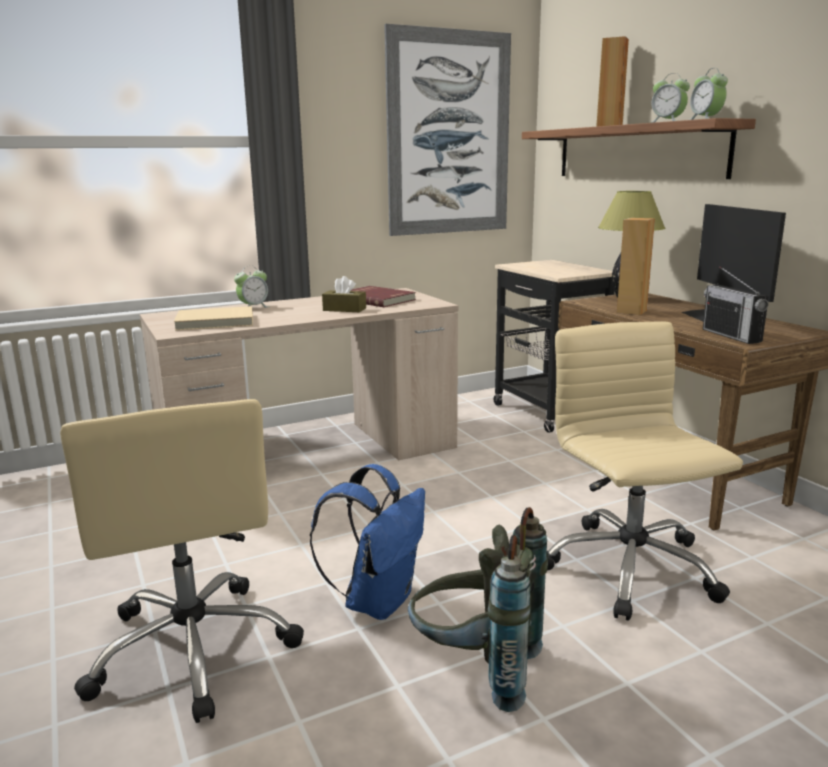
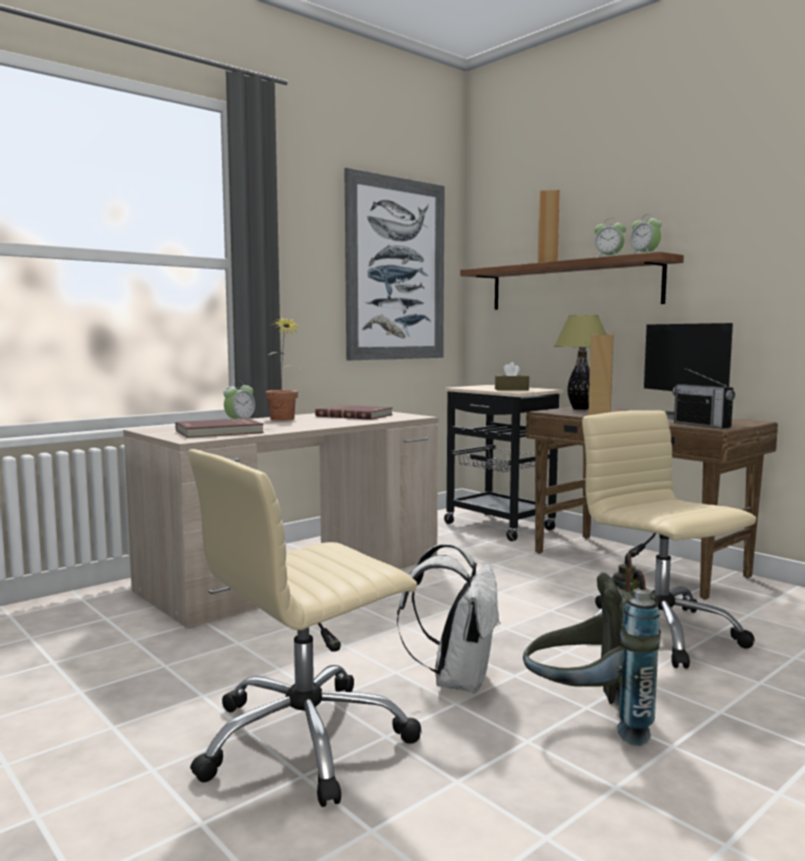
camera: 15 degrees left, 10 degrees down
(194, 649) = (304, 741): beige office chair -> beige office chair turned 90 degrees clockwise
(215, 322) = (219, 432): beige book -> red book
(299, 304) = (284, 419): none -> potted plant
(344, 309) = (335, 421): brown tissue box -> brown tissue box (511, 389)
(378, 600) = (457, 680): blue backpack -> white backpack

